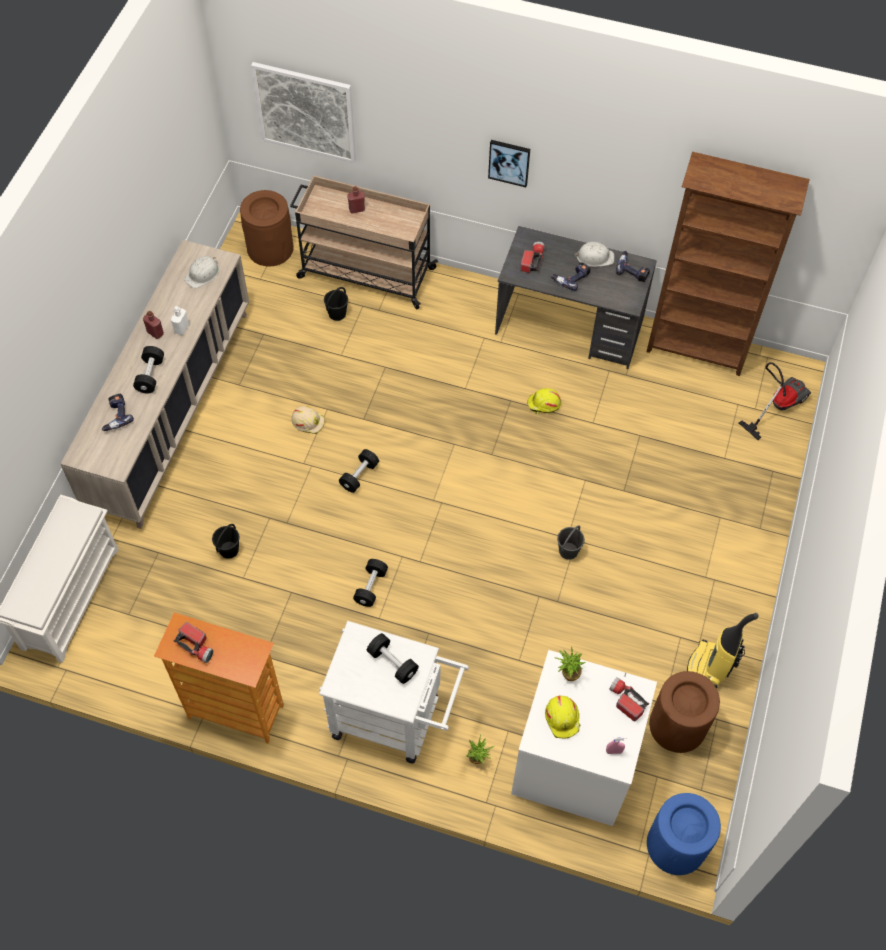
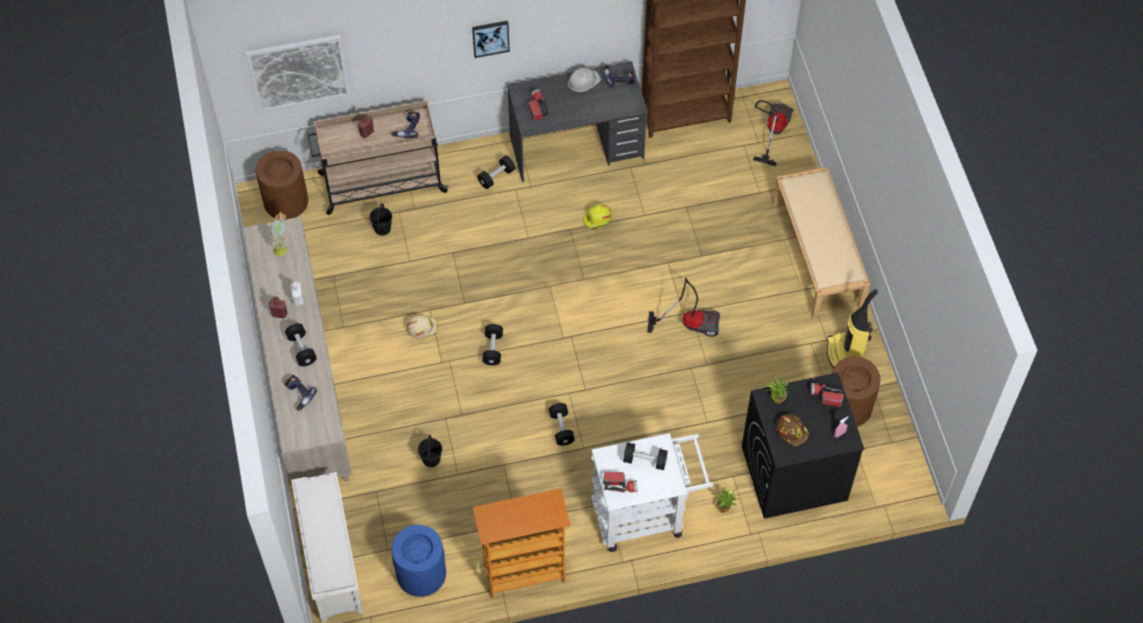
camera: 30 degrees left, 0 degrees up
(196, 646) = (507, 520): flashlight -> flashlight (620, 485)
(203, 274) = (282, 247): white hard hat -> potted plant
(474, 318) = (496, 177): none -> black dumbbell
(563, 718) = (792, 431): yellow hard hat -> brown hard hat
(568, 551) = (690, 323): grey bucket -> vacuum cleaner
(571, 278) = (576, 107): power drill -> power drill (407, 128)
(573, 764) = (793, 473): white washing machine -> black washing machine
(676, 844) = (898, 488): blue trash can -> blue trash can (421, 573)
(746, 550) = (818, 254): none -> beige bench

